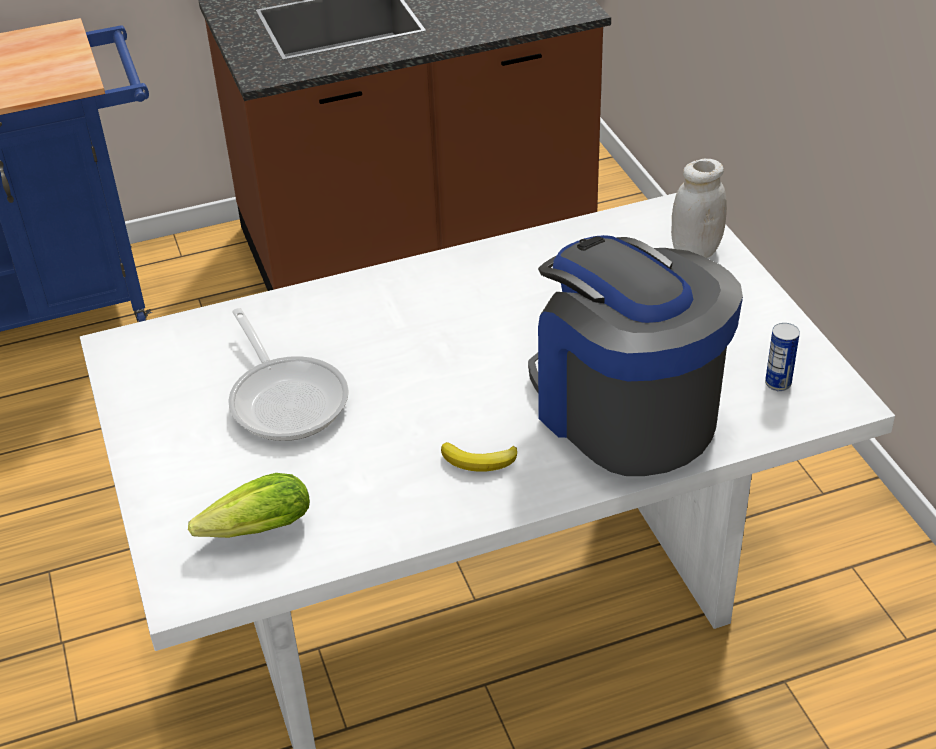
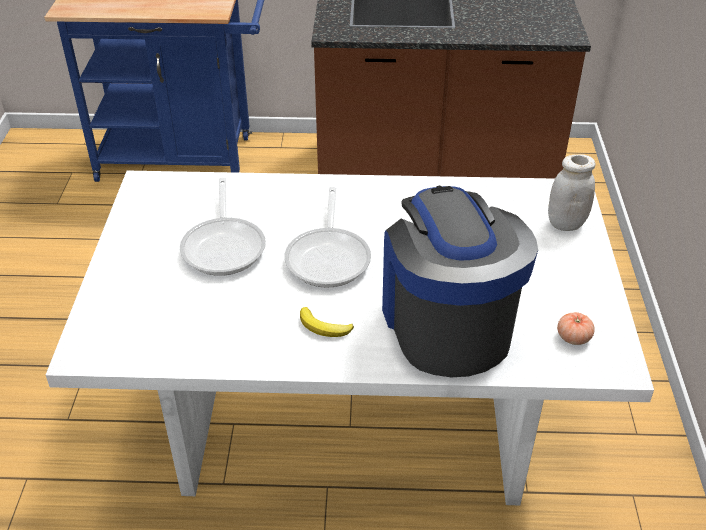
camera: 20 degrees right, 0 degrees up
(252, 531) = (148, 327): lettuce -> none
(432, 373) = (329, 257): none -> frying pan
(778, 383) = (573, 337): can -> tomato

